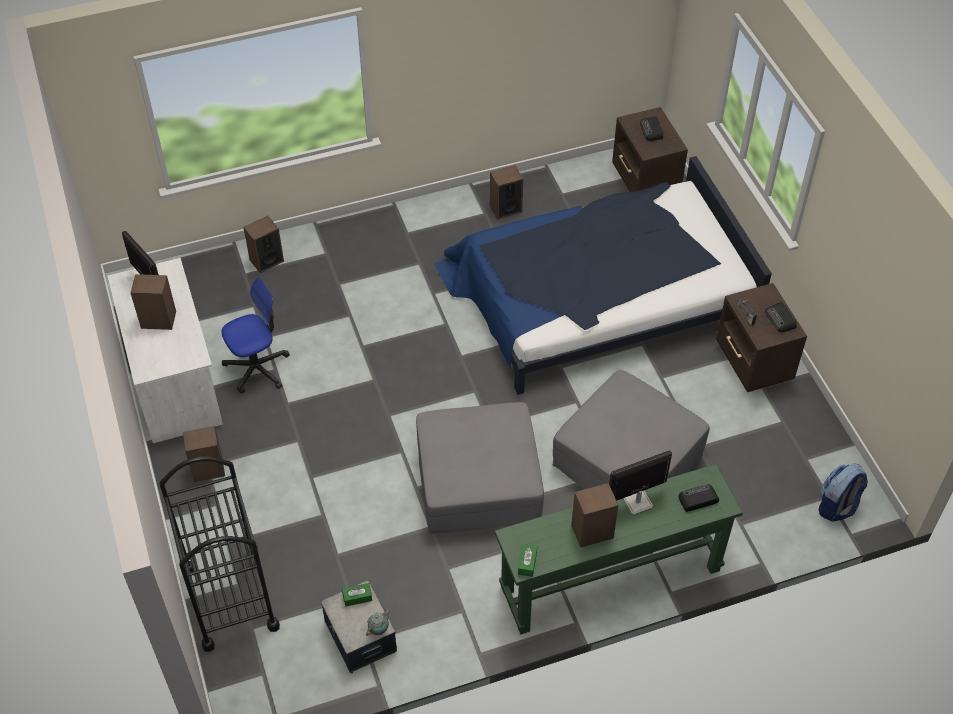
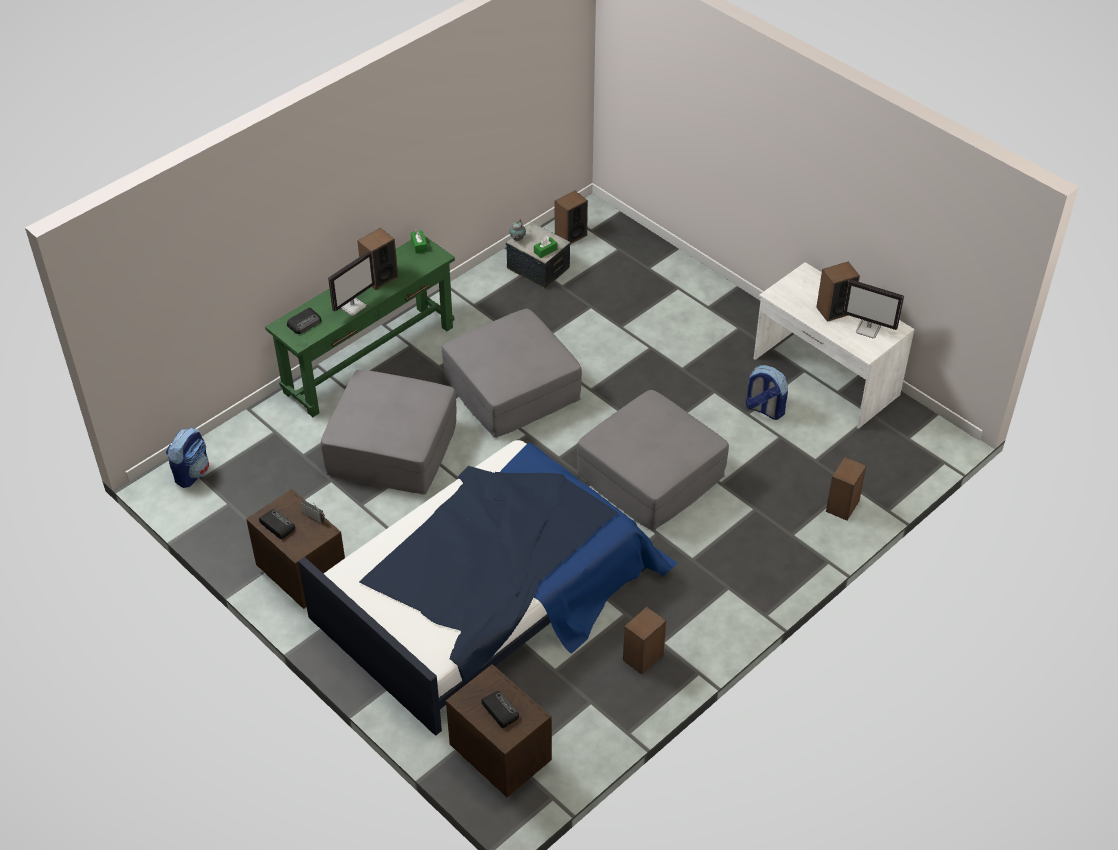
camera: 155 degrees right, 5 degrees down
(208, 469) = (735, 325): speaker -> speaker (570, 235)
(230, 598) = (647, 259): black cart -> none
(257, 368) = (764, 409): office chair -> backpack
(405, 343) = (650, 476): none -> grey ottoman

